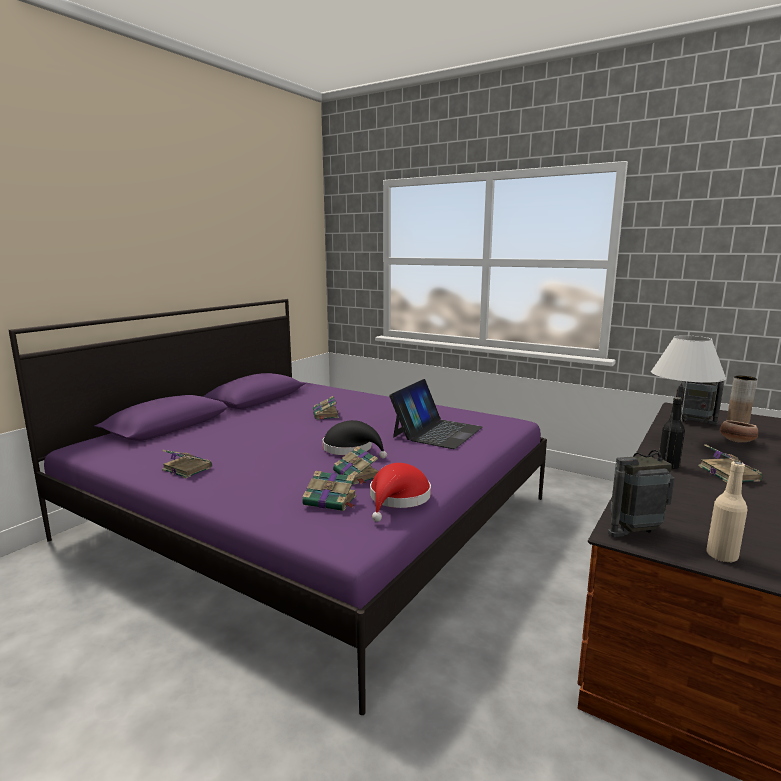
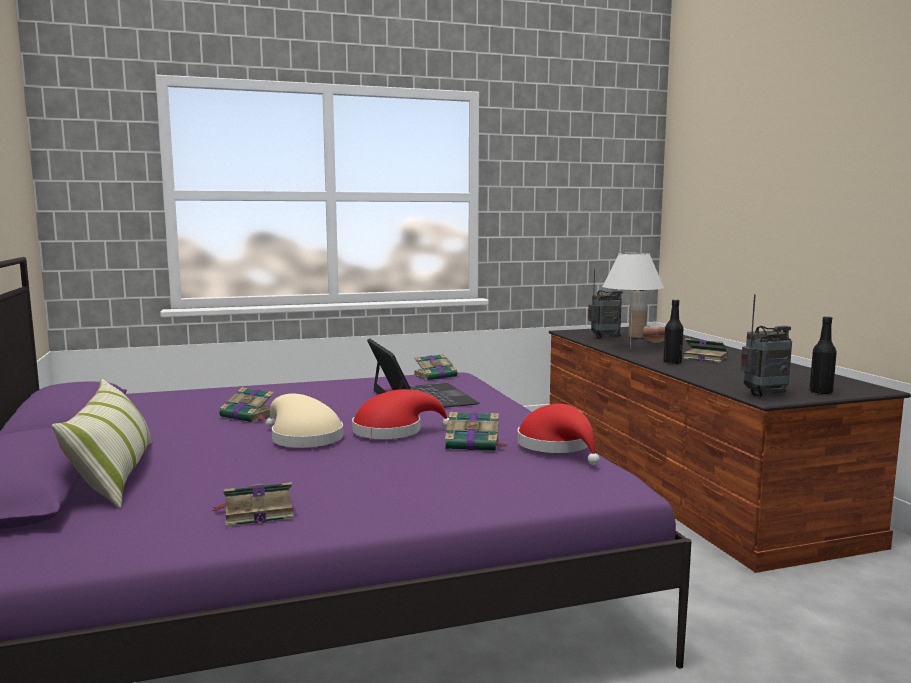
camera: 50 degrees left, 5 degrees down
(205, 428) = (115, 474): none -> pillow
(305, 437) = (303, 438): none -> beige hat
(331, 501) = (520, 467): book -> book (436, 376)
(351, 449) = (393, 431): black hat -> red hat
(634, 530) = (765, 395): radio -> radio turned 135 degrees counterclockwise
(721, 556) = (821, 392): beige bottle -> black bottle

